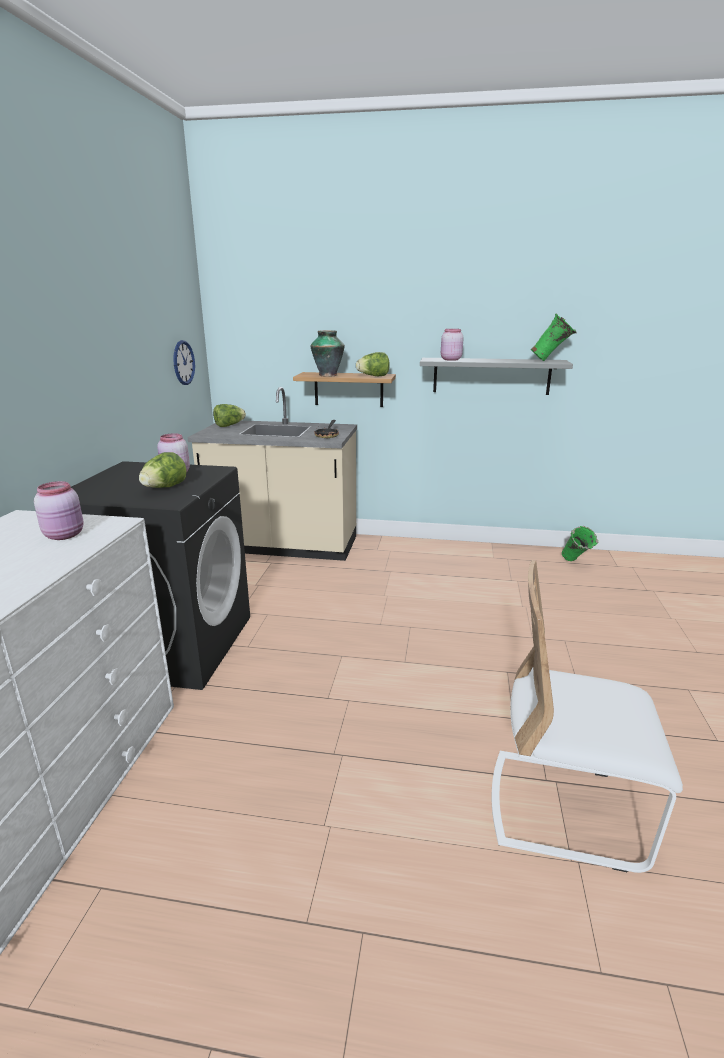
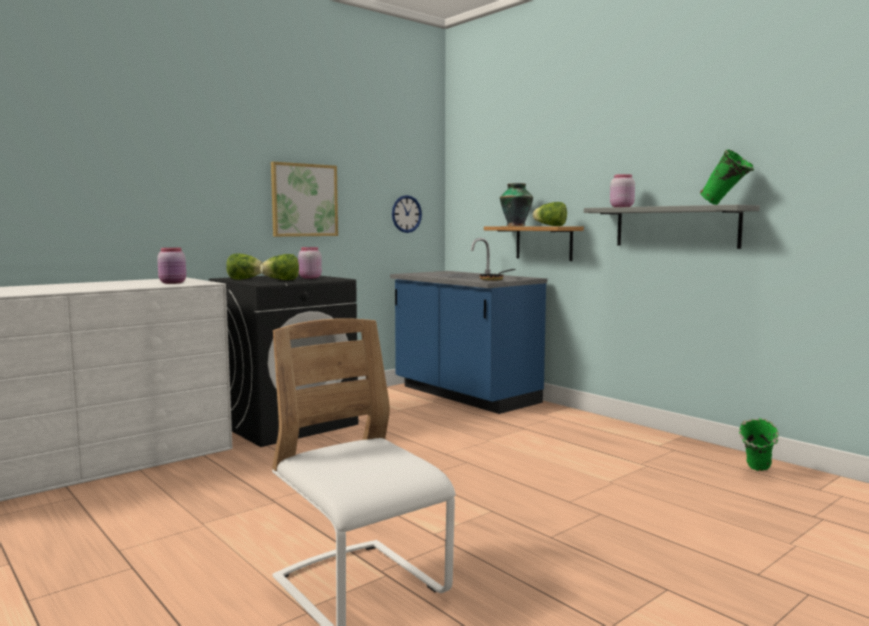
camera: 40 degrees right, 15 degrees down
(104, 364) = (304, 200): none -> picture
(229, 425) = (440, 272): lettuce -> lettuce (245, 279)
(283, 546) = (464, 395): beige counter -> blue counter

